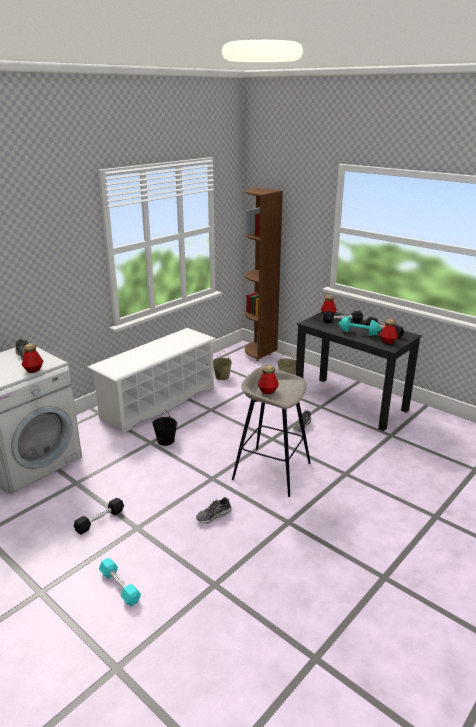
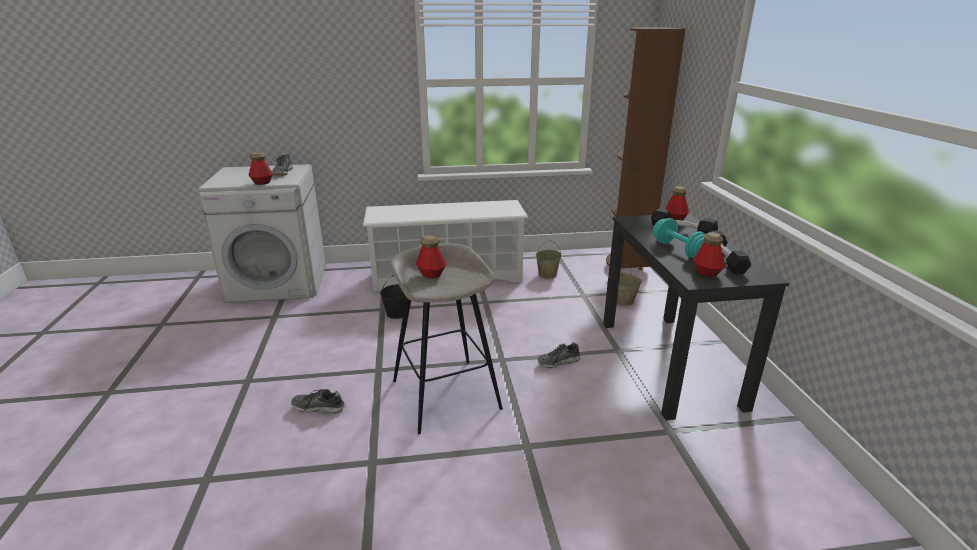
camera: 40 degrees right, 0 degrees up
(100, 520) = (235, 357): black dumbbell -> none
(120, 586) = (150, 425): turquoise dumbbell -> none

